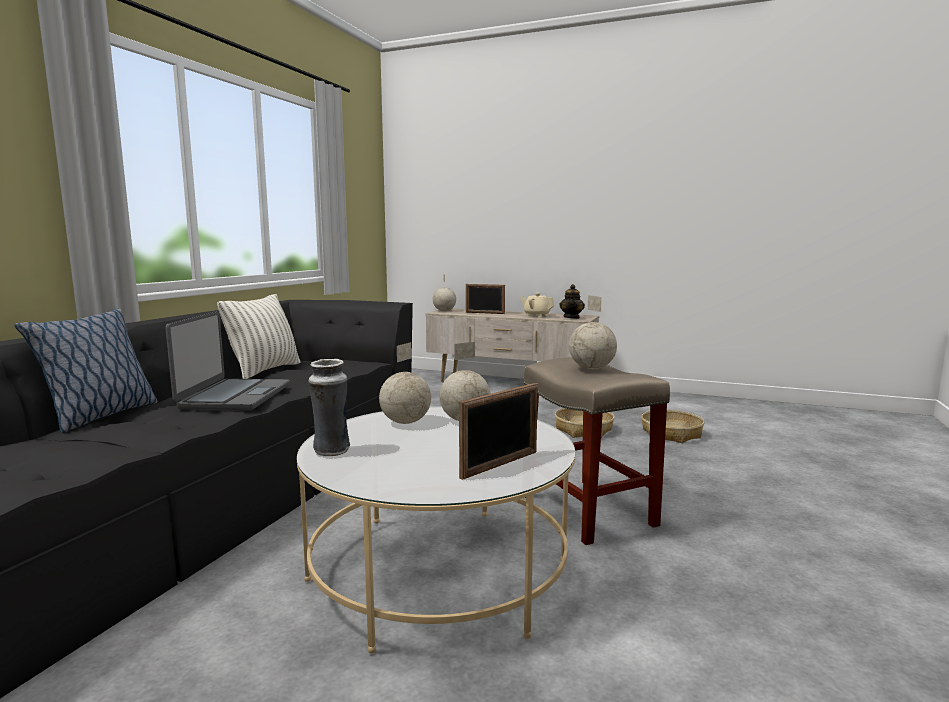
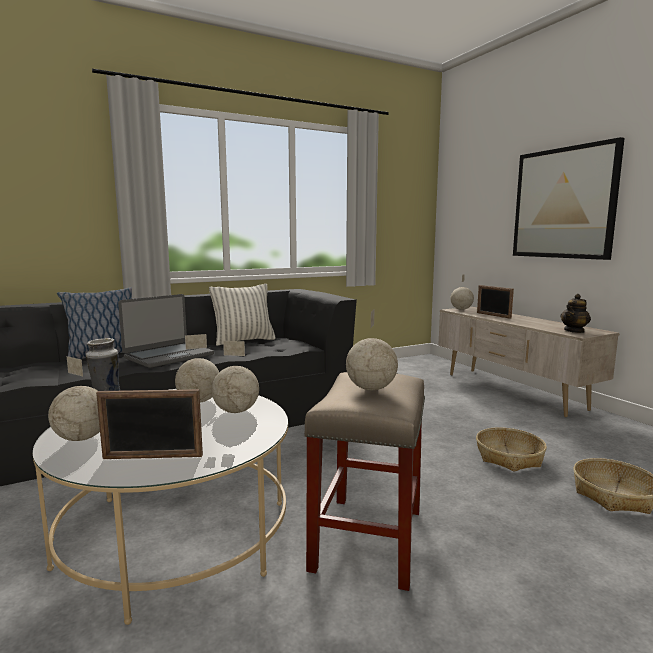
camera: 40 degrees right, 0 degrees up
(387, 475) = (82, 438): none -> globe
(536, 315) = (539, 324): beige teapot -> none
(538, 204) = (564, 203): none -> picture

